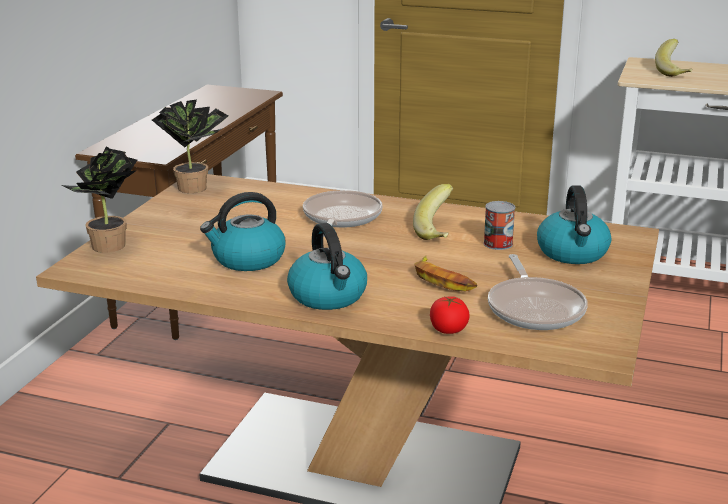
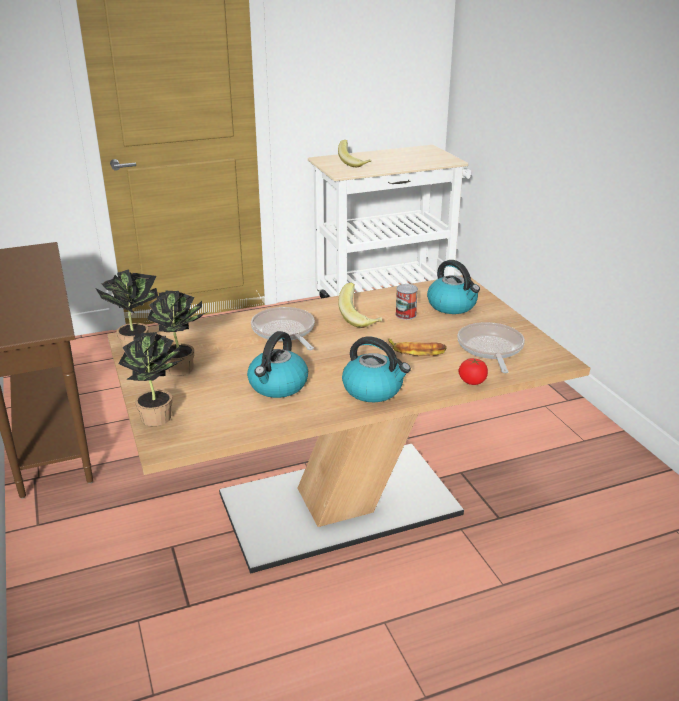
camera: 40 degrees left, 5 degrees up
(196, 218) = (183, 369): none -> potted plant
(534, 308) = (490, 348): frying pan -> frying pan turned 135 degrees counterclockwise

